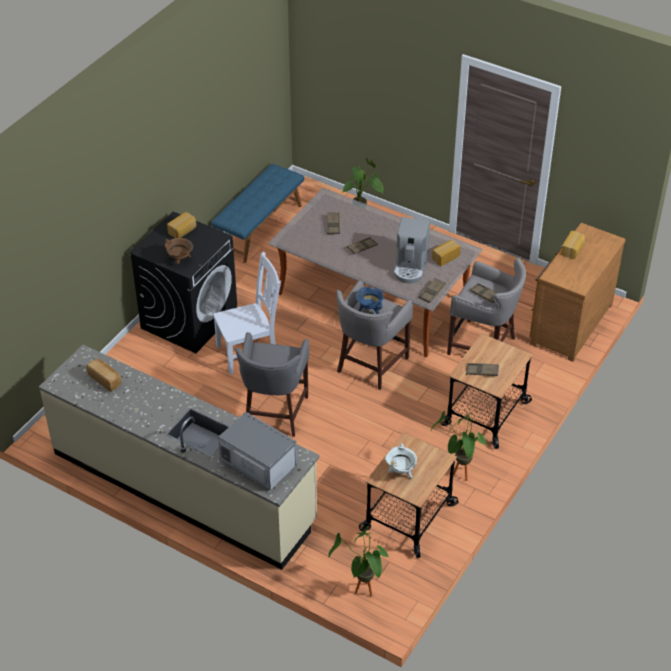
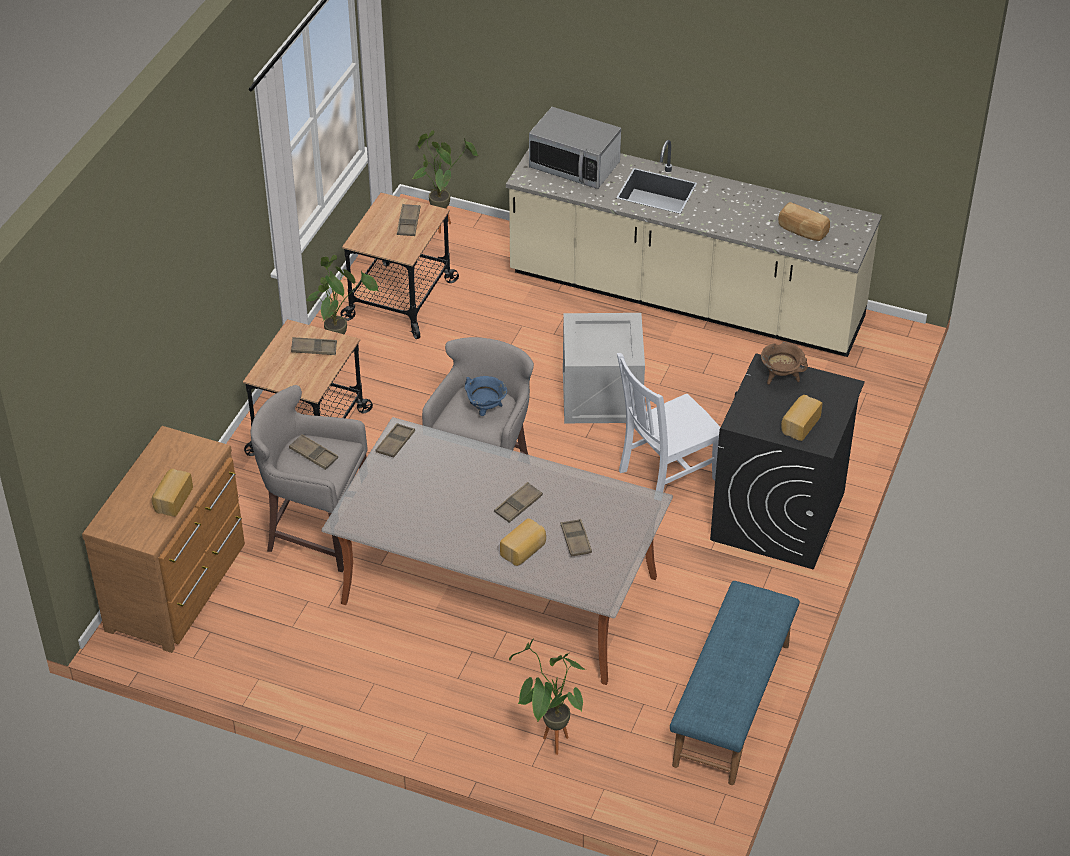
camera: 170 degrees right, 0 degrees up
(274, 414) = (602, 396): grey stool -> crate
(400, 472) = (408, 223): white cooking pot -> brown tray
(410, 266) = (434, 481): coffee machine -> none
(445, 257) = (381, 505): bread -> bread (524, 550)

